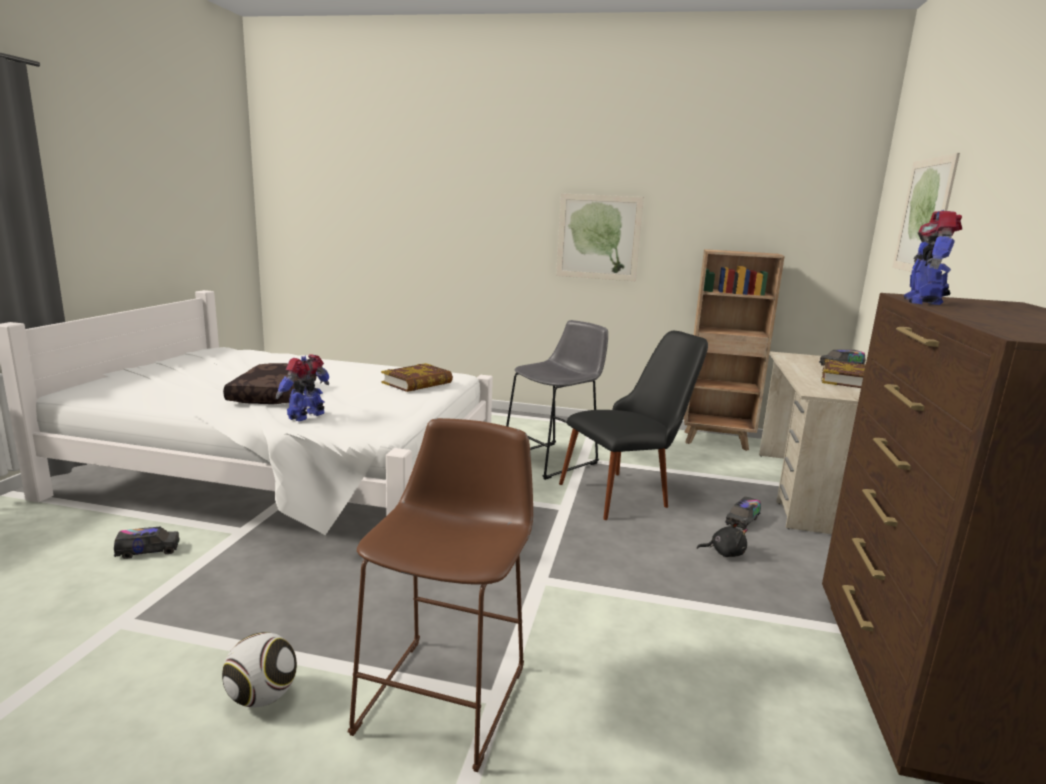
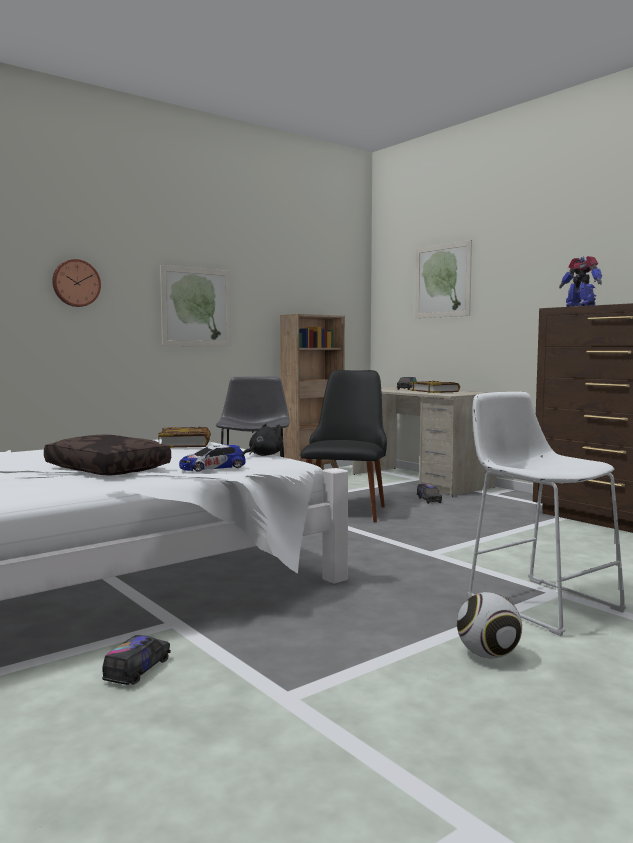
camera: 50 degrees left, 10 degrees down
(307, 416) = (212, 467): toy robot -> toy car
(448, 692) = (538, 602): brown stool -> white stool
(478, 213) = (76, 283): none -> wall clock
(724, 553) = (460, 512): black plush toy -> black plush toy (264, 455)

